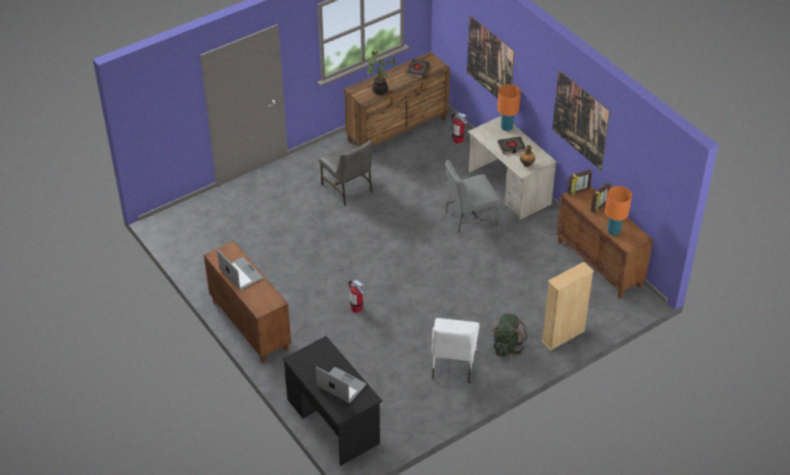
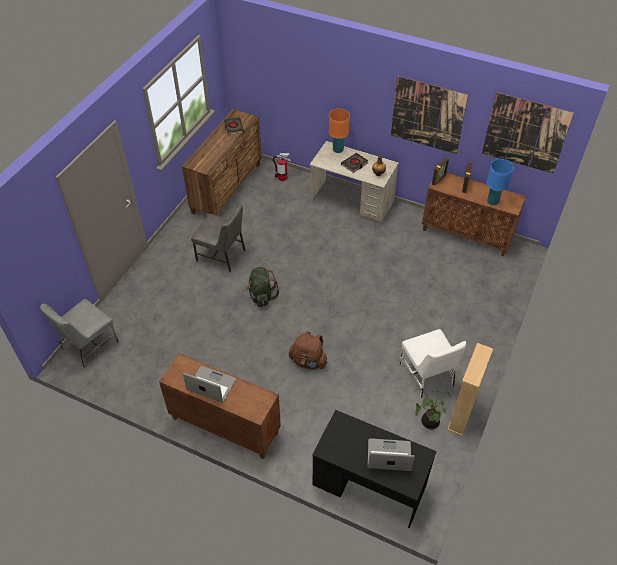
camera: 30 degrees left, 5 degrees up
(356, 308) = (308, 361): fire extinguisher -> brown backpack
(379, 89) = (213, 156): potted plant -> potted plant (428, 421)
(469, 218) = (340, 238): grey chair -> grey chair (88, 345)
(490, 62) = (304, 96): picture -> picture (525, 133)
(506, 346) = (455, 337): green backpack -> green backpack (261, 296)
(563, 336) = (489, 307): beige bookcase -> beige bookcase (462, 414)
(613, 231) = (492, 201): orange table lamp -> blue table lamp

